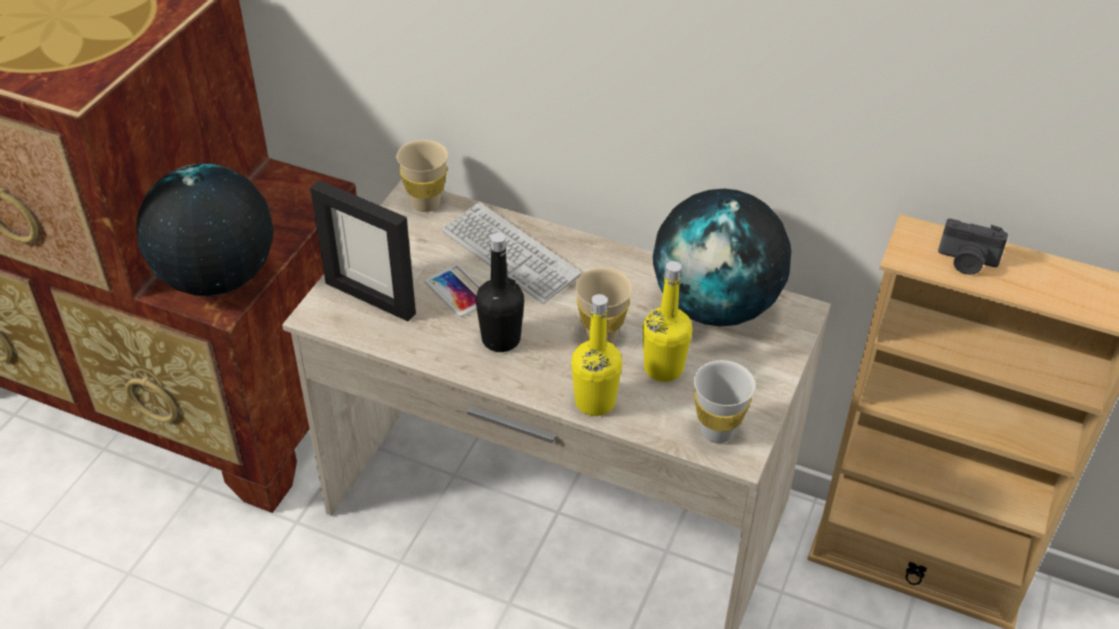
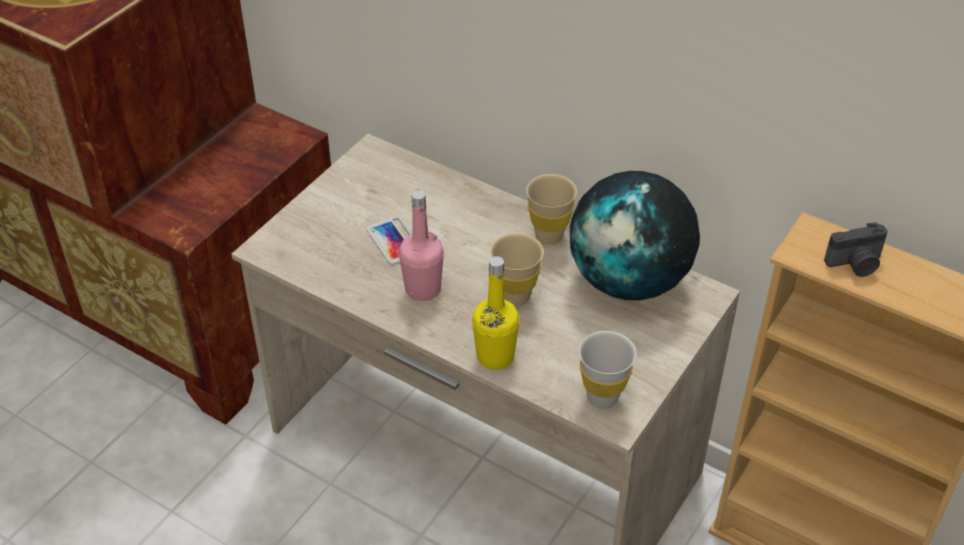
camera: 10 degrees right, 0 degrees up
(216, 278) = (186, 206): globe -> none
(371, 297) = (315, 237): picture frame -> none
(426, 204) = (384, 158): beige cup -> beige cup (549, 236)
(501, 339) = (423, 289): black bottle -> pink bottle
(510, 254) = (449, 212): keyboard -> none
(663, 368) = (566, 333): yellow bottle -> none
(966, 262) = (855, 264): camera -> camera turned 45 degrees counterclockwise

